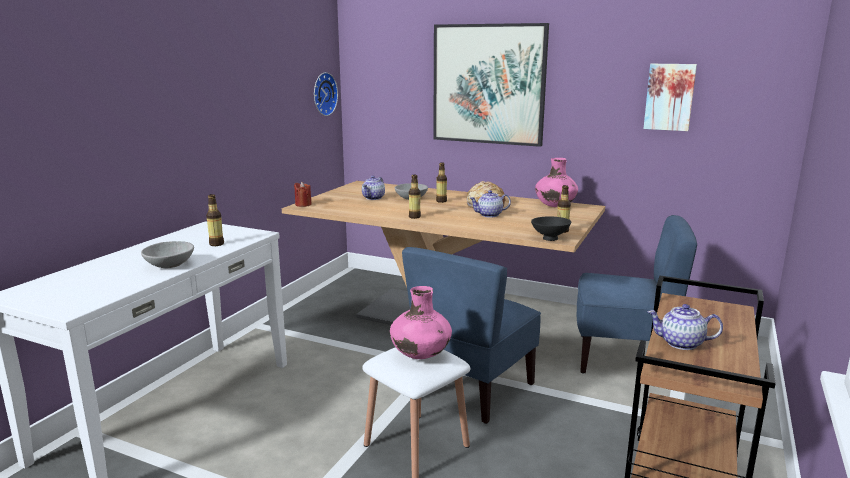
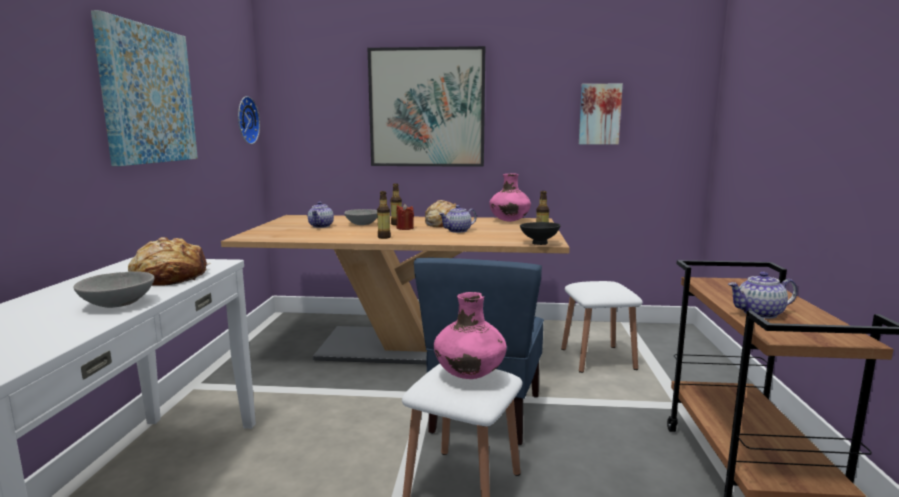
camera: 20 degrees left, 5 degrees down
(216, 244) = (169, 277): bottle -> bread
(225, 88) = (147, 95): none -> picture
(303, 204) = (245, 236): red candle -> red candle (405, 228)
(623, 358) = (598, 358): blue chair -> white stool

